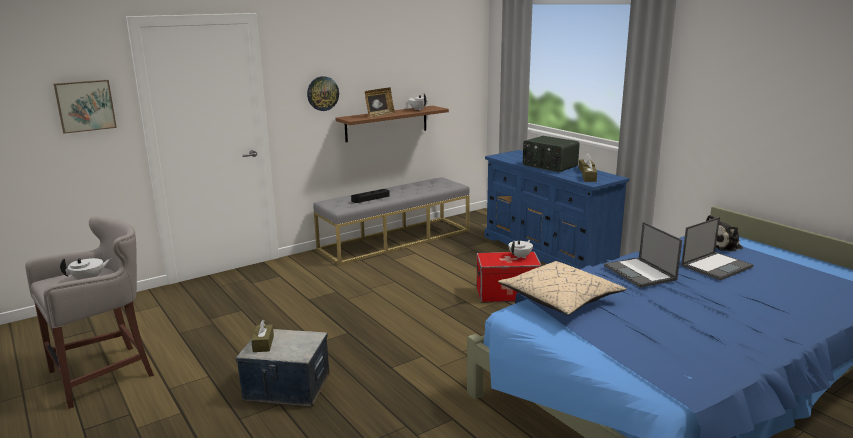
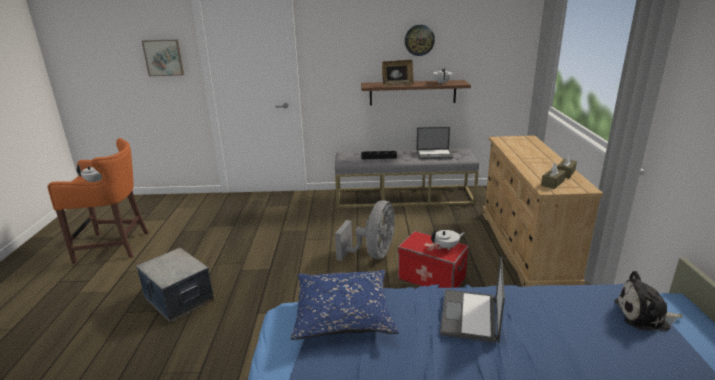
camera: 35 degrees right, 5 degrees up
(105, 373) = (115, 246): grey stool -> orange stool
(263, 344) = (162, 261): brown tissue box -> none
(322, 93) = (349, 60): wall clock -> wall clock (419, 40)
(433, 292) = (373, 254): none -> grey fan
(548, 252) = (525, 247): blue dresser -> beige dresser
(549, 166) = (534, 159): radio -> none
(560, 299) = (343, 315): beige pillow -> blue pillow
(716, 266) = (586, 343): laptop -> laptop (434, 154)

